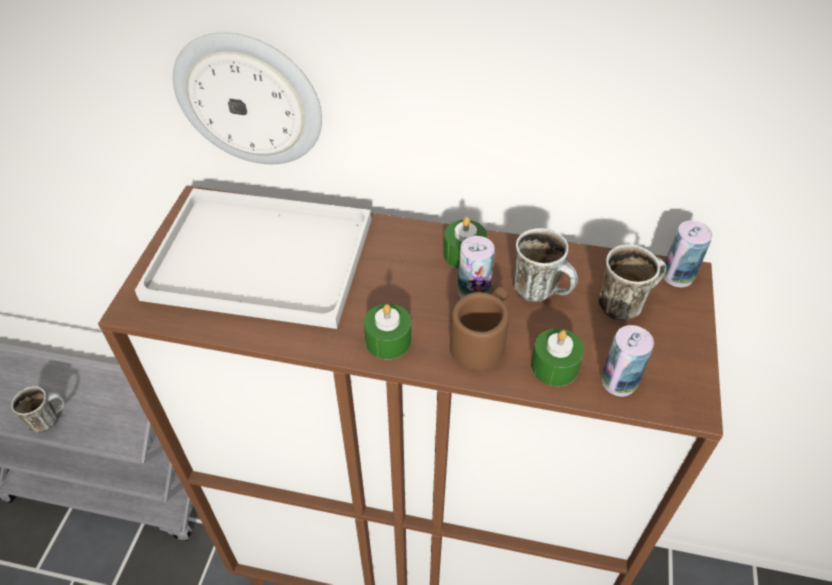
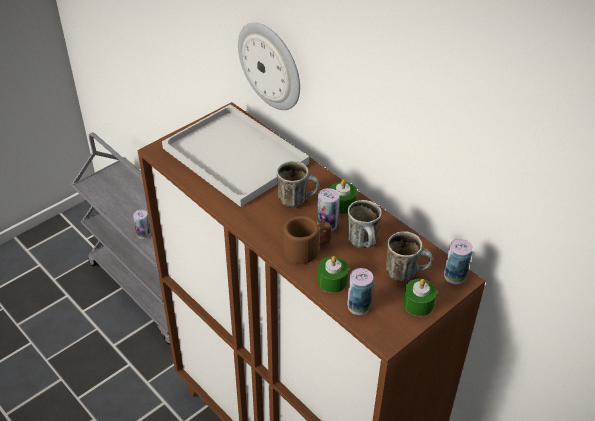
camera: 35 degrees right, 5 degrees down
(49, 419) = (126, 216): mug -> mug (297, 200)
(92, 430) = (143, 234): none -> can
(388, 340) = (260, 225): green candle -> green candle (418, 303)

